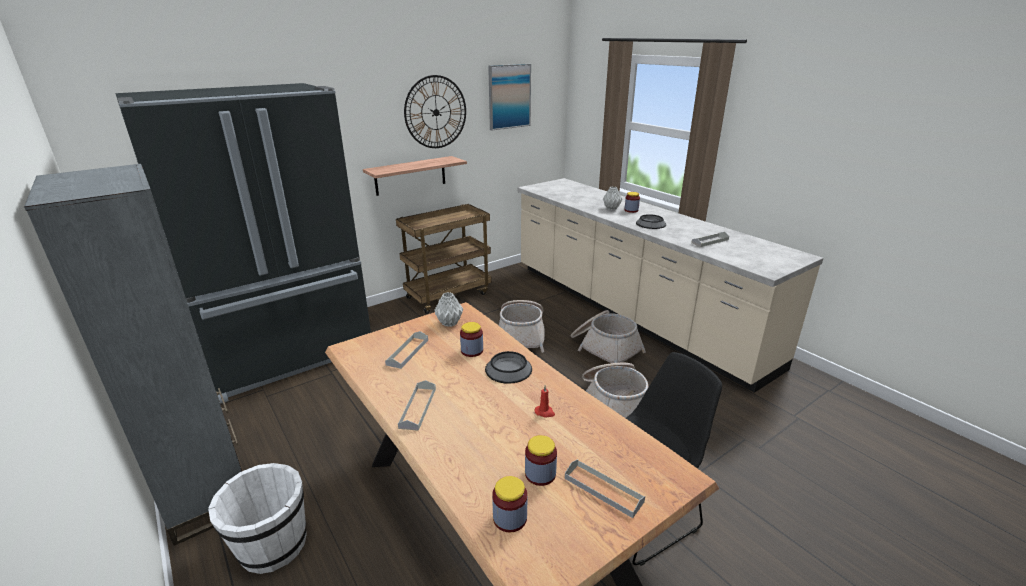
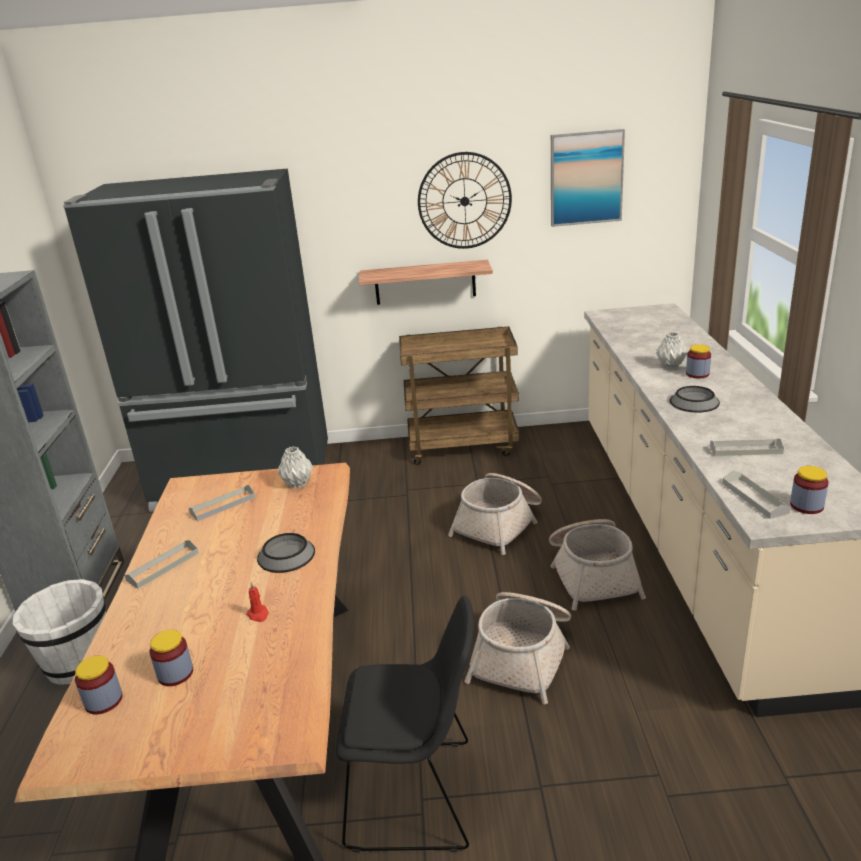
camera: 35 degrees right, 0 degrees up
(472, 351) = (279, 522): jar -> jar (806, 506)
(603, 490) = (205, 715): grey tray -> grey tray (754, 498)

